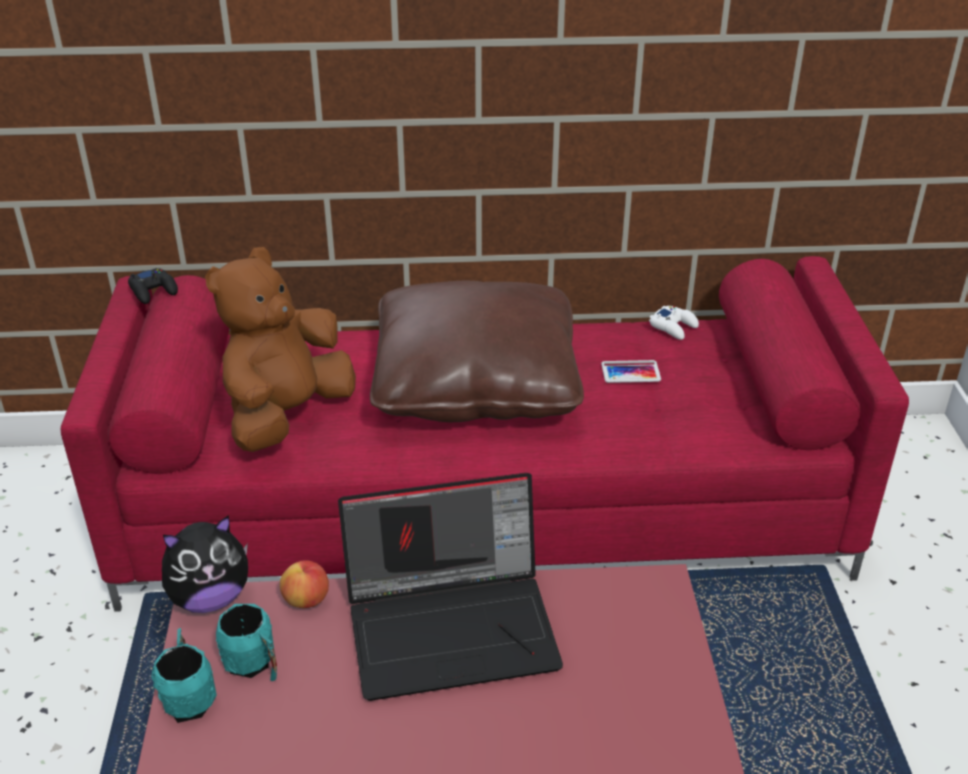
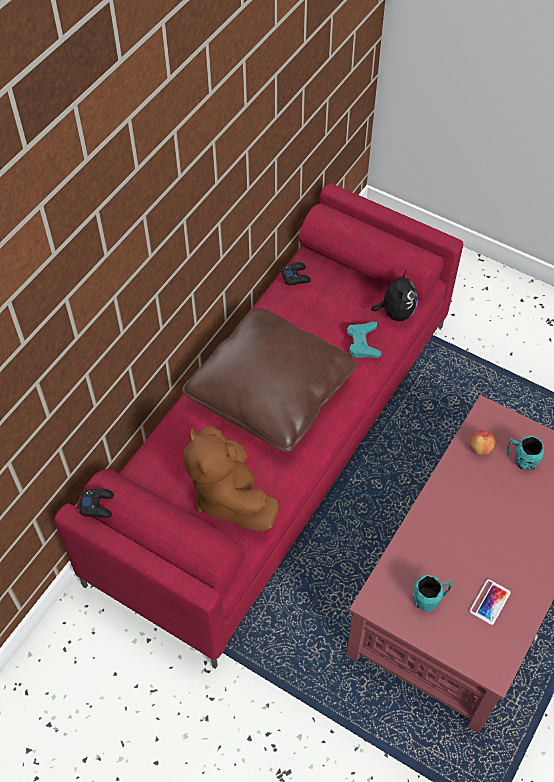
camera: 55 degrees left, 20 degrees up
(189, 696) = (432, 634): turquoise mug -> turquoise mug (521, 459)
(210, 597) = (370, 598): plush toy -> plush toy (395, 313)
(307, 600) = (400, 556): apple -> apple (480, 448)
(454, 625) = (458, 505): laptop -> none
(630, 372) = (319, 321): phone -> phone (489, 602)
(643, 422) = (363, 343): none -> turquoise game controller
(673, 327) = (296, 276): white game controller -> black game controller

